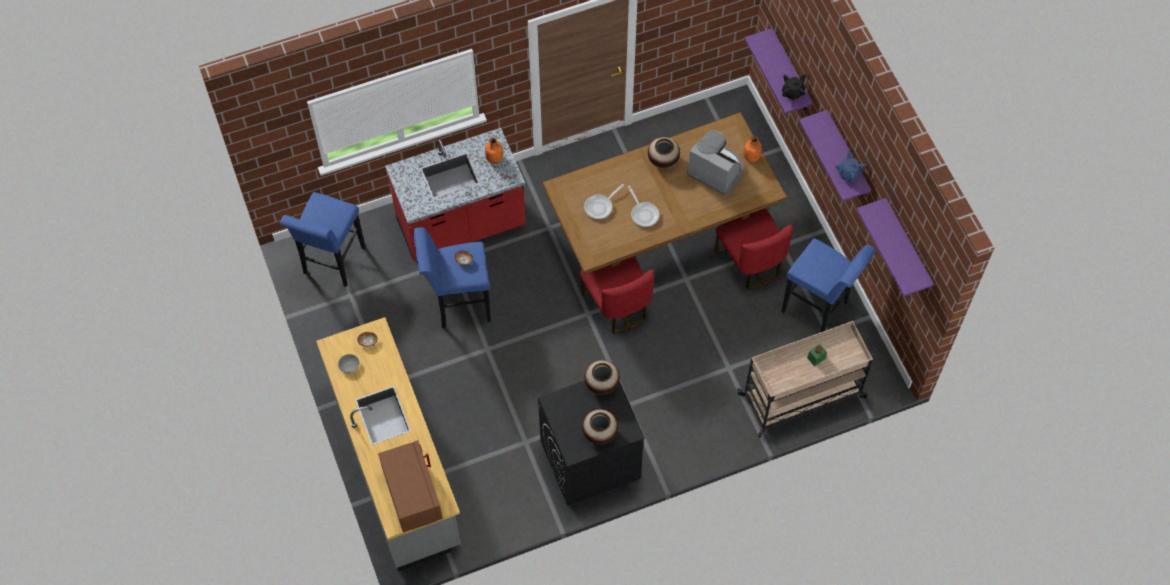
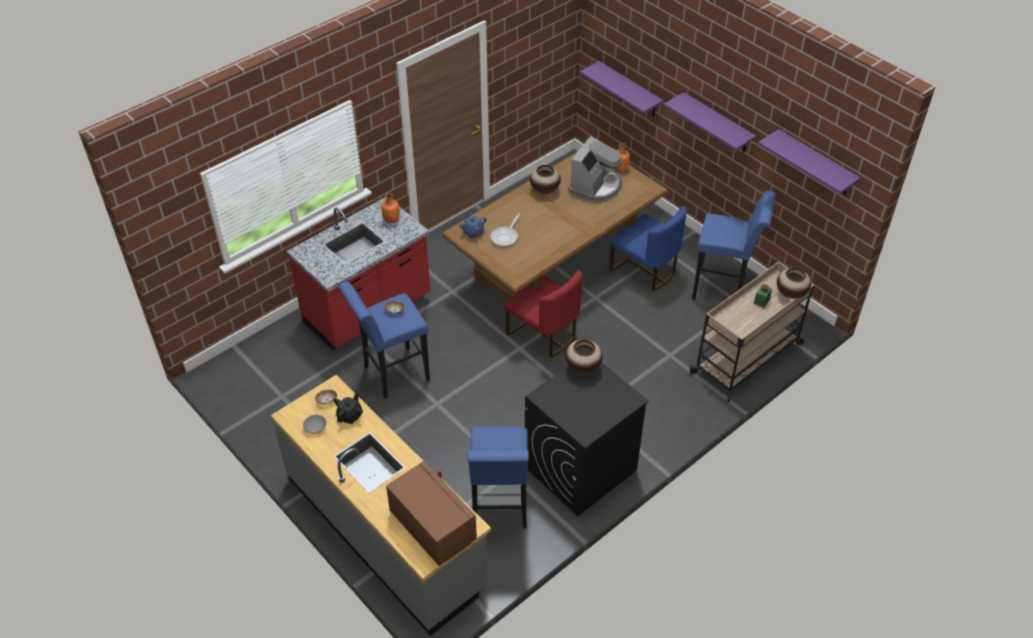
camera: 20 degrees left, 15 degrees down
(332, 264) = (252, 375): blue stool -> blue stool (499, 510)
(599, 433) = (602, 409): vase -> vase (790, 294)
(643, 213) = (547, 232): frying pan -> none
(716, 170) = (595, 186): coffee machine -> coffee machine turned 105 degrees clockwise
(750, 262) = (644, 270): red chair -> blue chair
(793, 92) = (642, 97): black teapot -> black teapot (350, 415)
(849, 173) = (730, 129): blue teapot -> blue teapot (473, 232)

